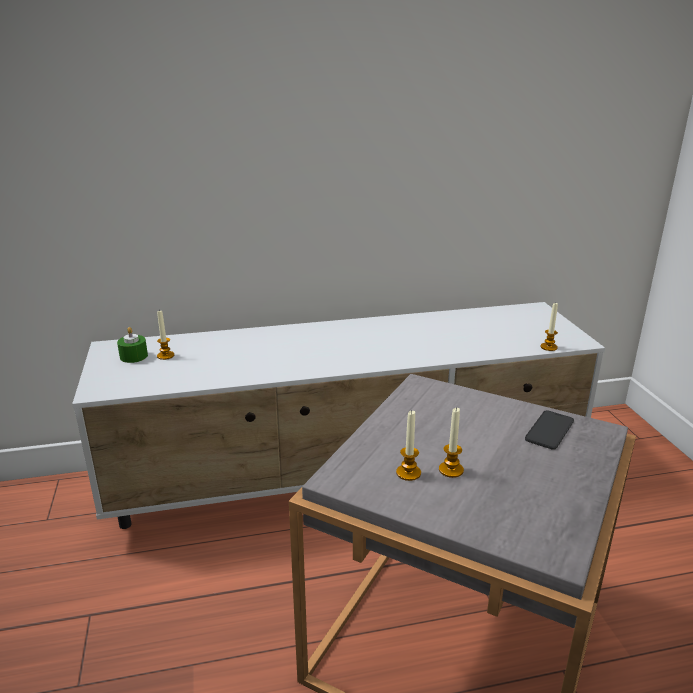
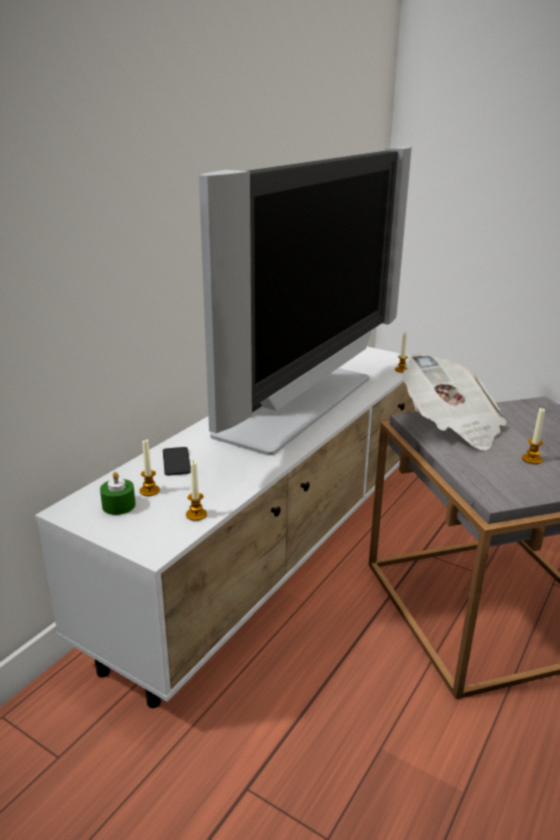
camera: 45 degrees left, 0 degrees up
(385, 342) = (301, 405): none -> television
(408, 473) = (519, 472): candle -> candle (196, 515)
(442, 406) = (451, 426): none -> newspaper
(549, 430) = (523, 414): phone -> phone (176, 461)

